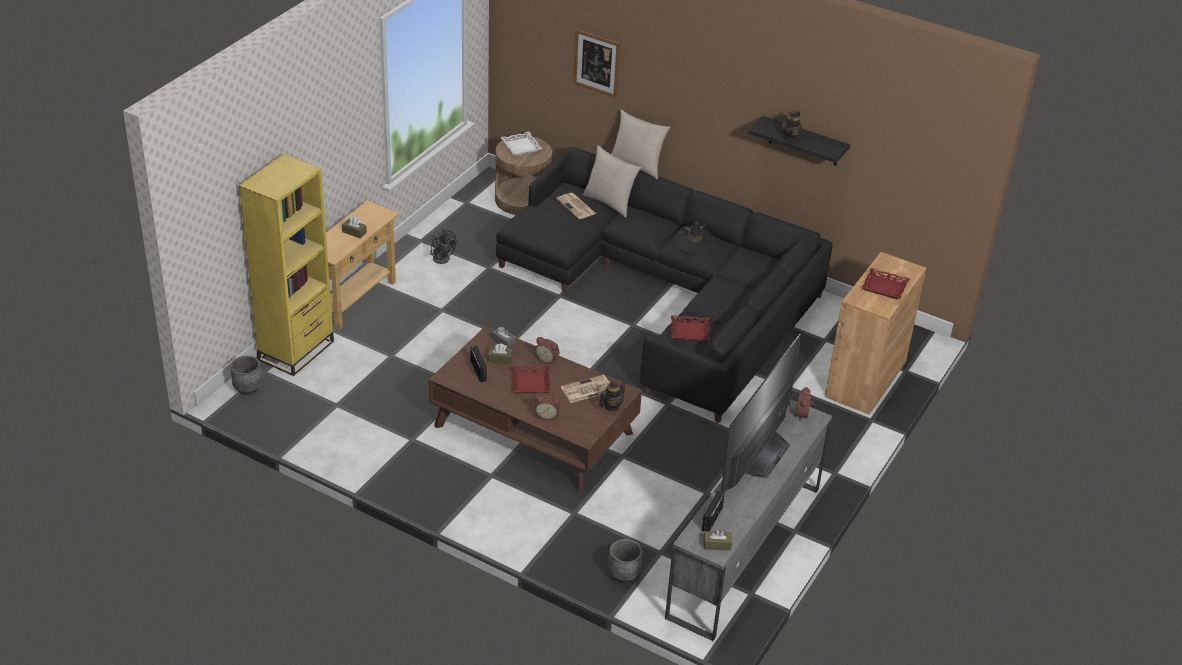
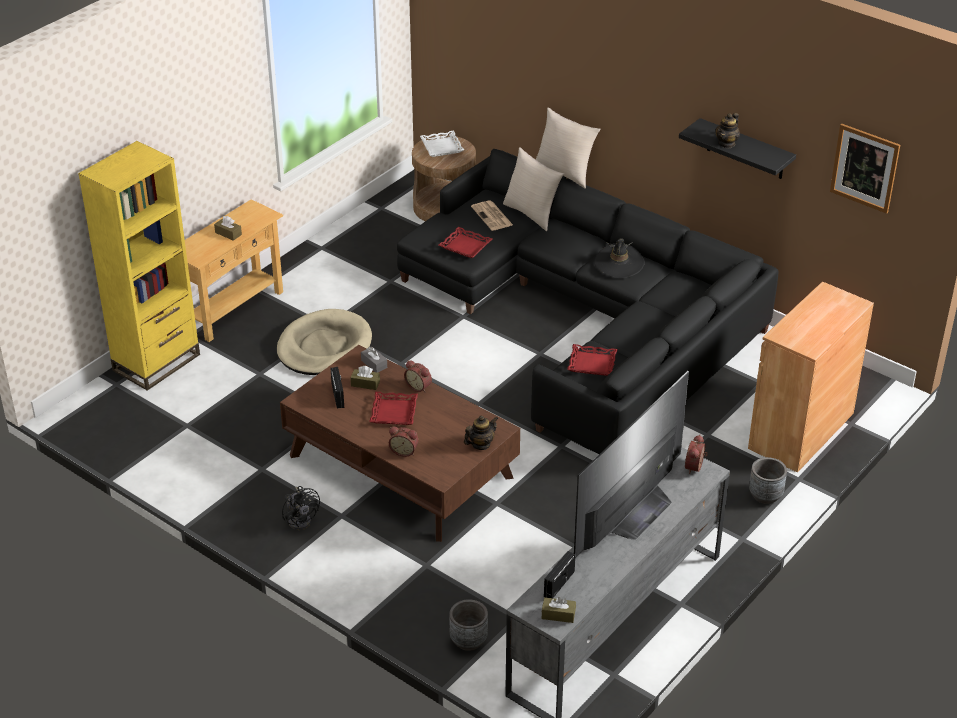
camera: 10 degrees right, 0 degrees up
(248, 388) = (94, 401): grey planter -> grey planter (765, 495)
(442, 257) = (340, 267): black fan -> black fan (301, 519)
(443, 329) = (324, 347): none -> beige dog bed
(586, 390) = (456, 424): newspaper -> none
(596, 63) = (521, 53): picture -> picture (865, 168)
(884, 287) = (817, 323): red tray -> red tray (465, 246)

